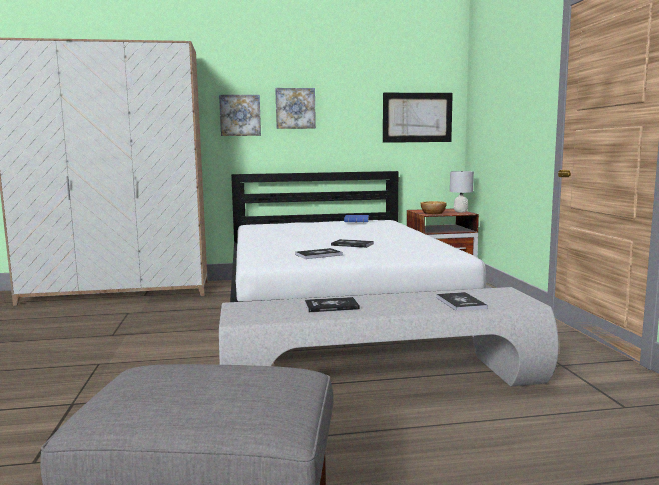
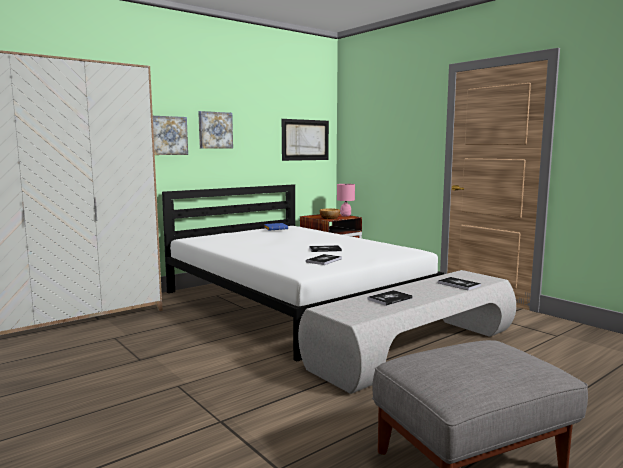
camera: 30 degrees left, 0 degrees up
(460, 212) = (345, 216): grey table lamp -> pink table lamp

